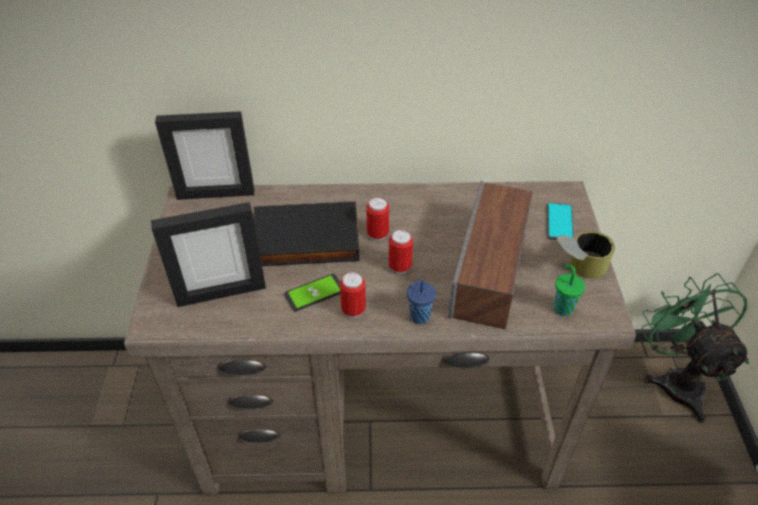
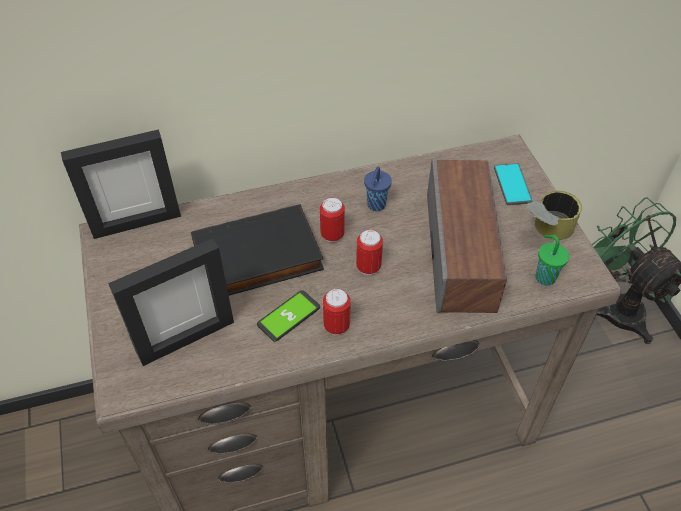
camera: 15 degrees left, 5 degrees up
(418, 317) = (407, 319): blue cup -> blue cup (376, 206)

